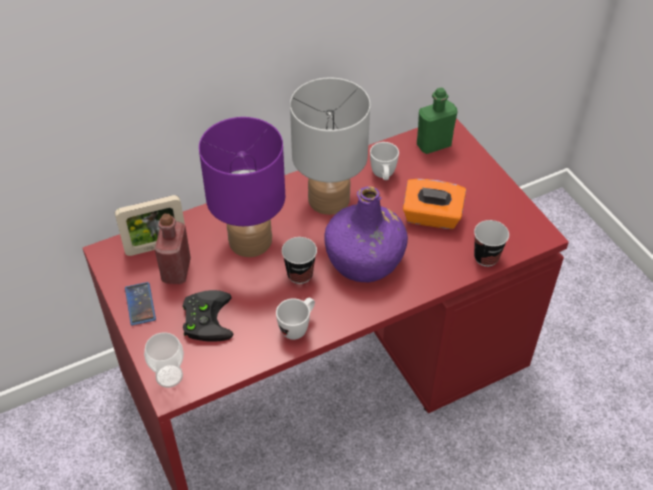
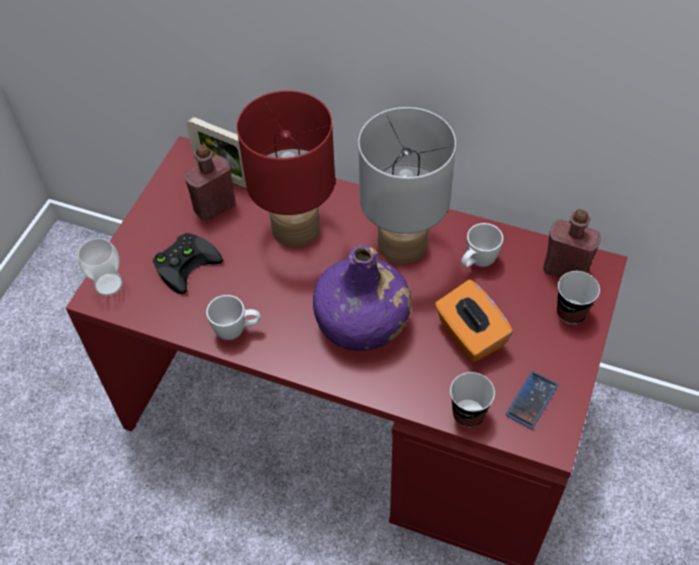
camera: 50 degrees right, 5 degrees up
(140, 304) = (159, 212): phone -> phone (532, 400)
(249, 241) = (295, 228): purple table lamp -> red table lamp
(300, 274) = (295, 289): cup -> cup (571, 313)
(433, 145) = (565, 270): green bottle -> red bottle

